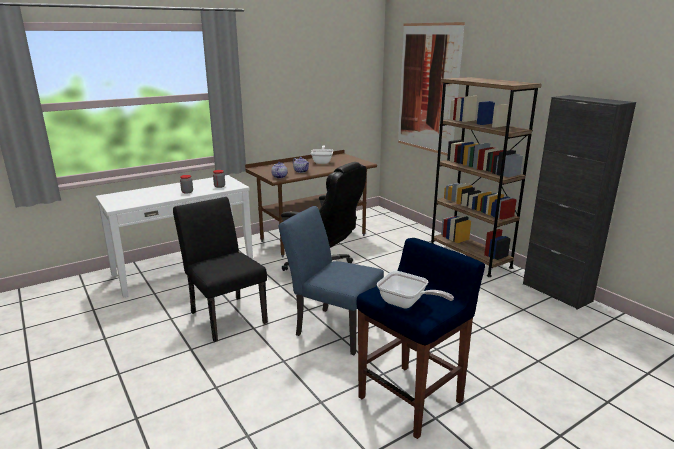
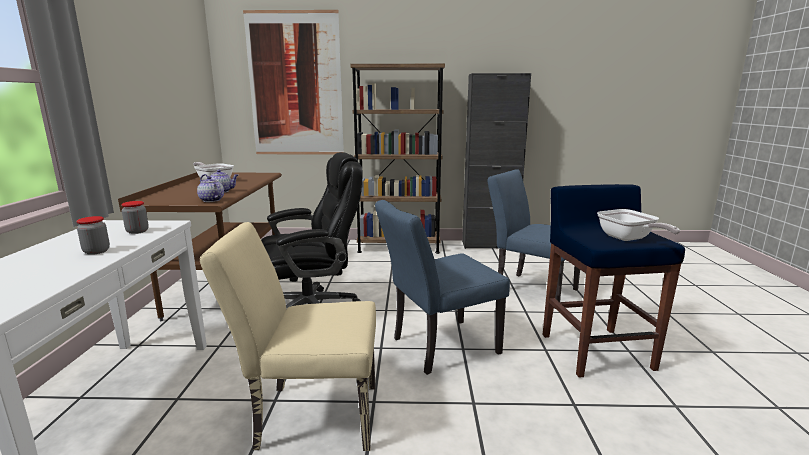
camera: 55 degrees left, 5 degrees down
(225, 315) = (308, 415): black chair -> beige chair
(406, 303) = (628, 239): frying pan -> frying pan turned 90 degrees clockwise
(487, 340) = (529, 288): none -> blue chair

